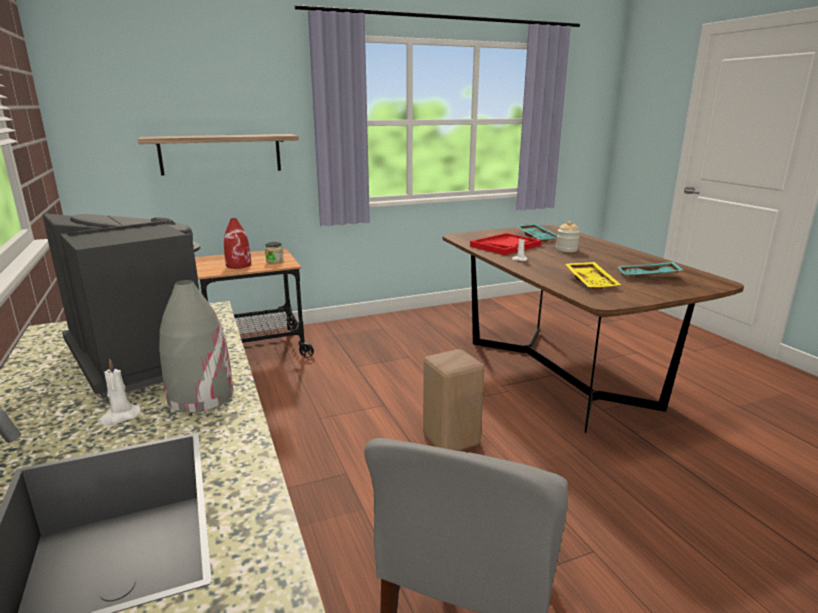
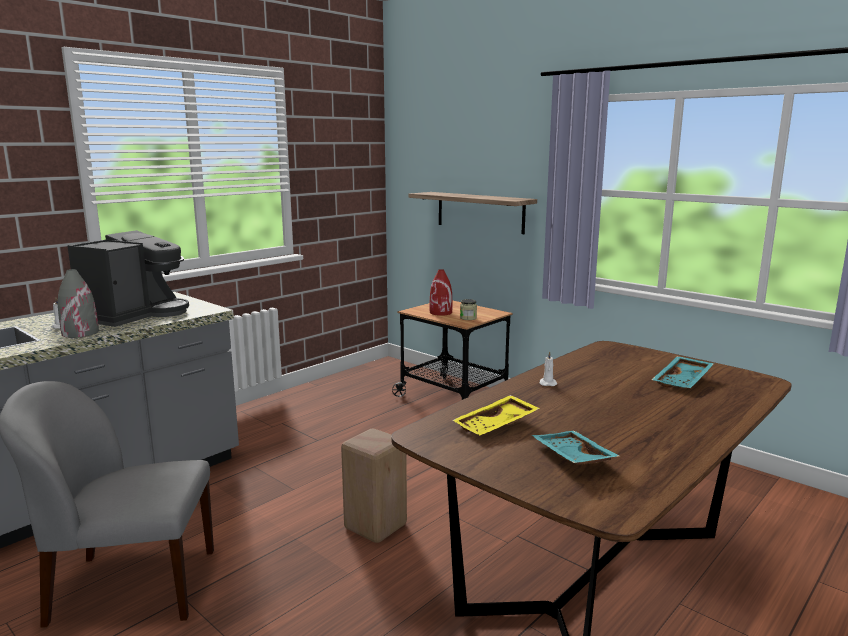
camera: 65 degrees right, 5 degrees down
(505, 246) = (602, 370): red tray -> none
(566, 250) = (642, 401): jar -> none

